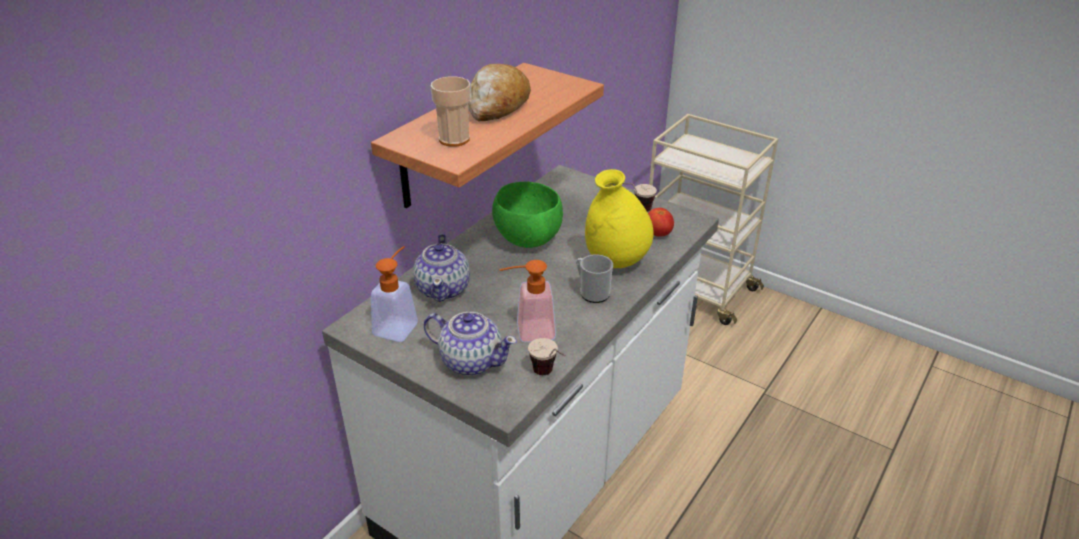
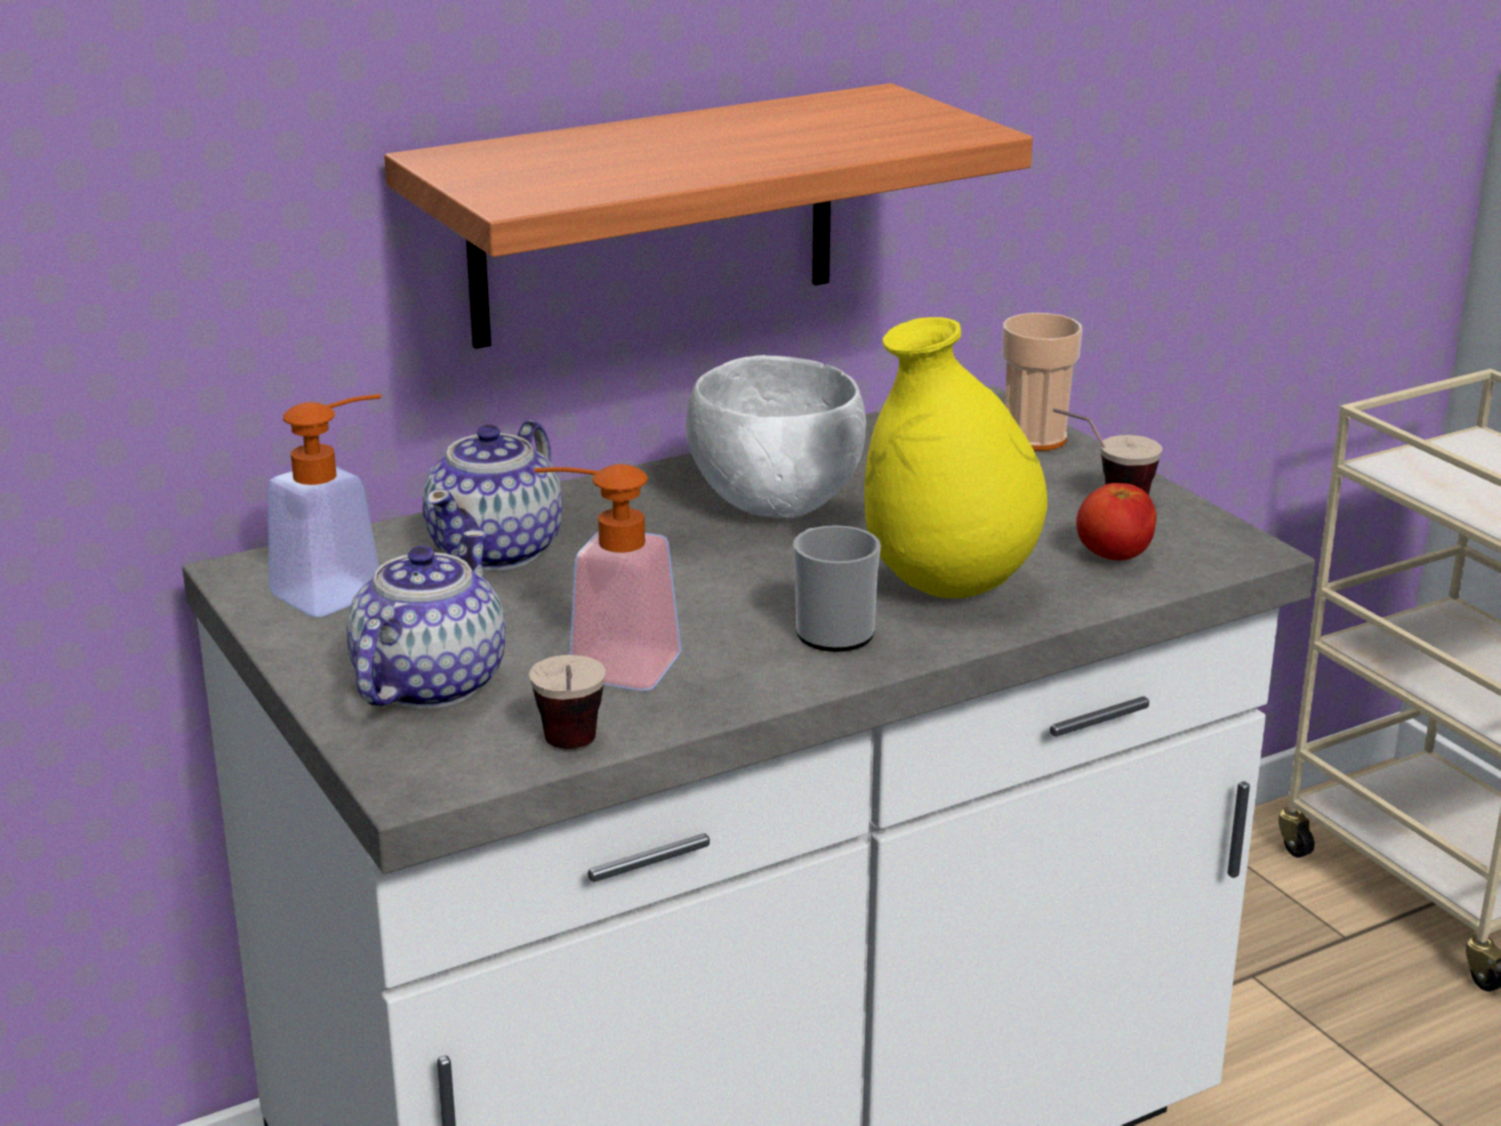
camera: 25 degrees right, 10 degrees down
(454, 139) = (557, 172): cup -> cup (1035, 439)
(471, 361) = (427, 685): teapot -> teapot turned 120 degrees counterclockwise
(497, 105) = (729, 135): bread -> none
(527, 240) = (774, 505): green bowl -> white bowl

